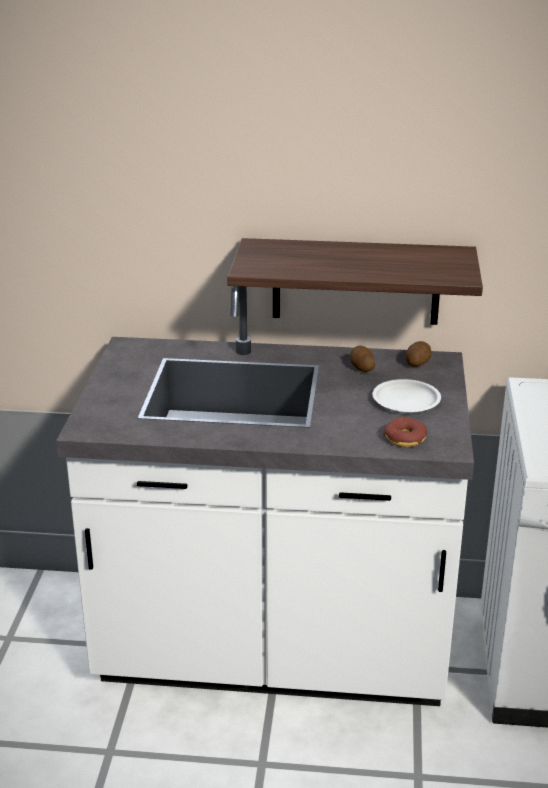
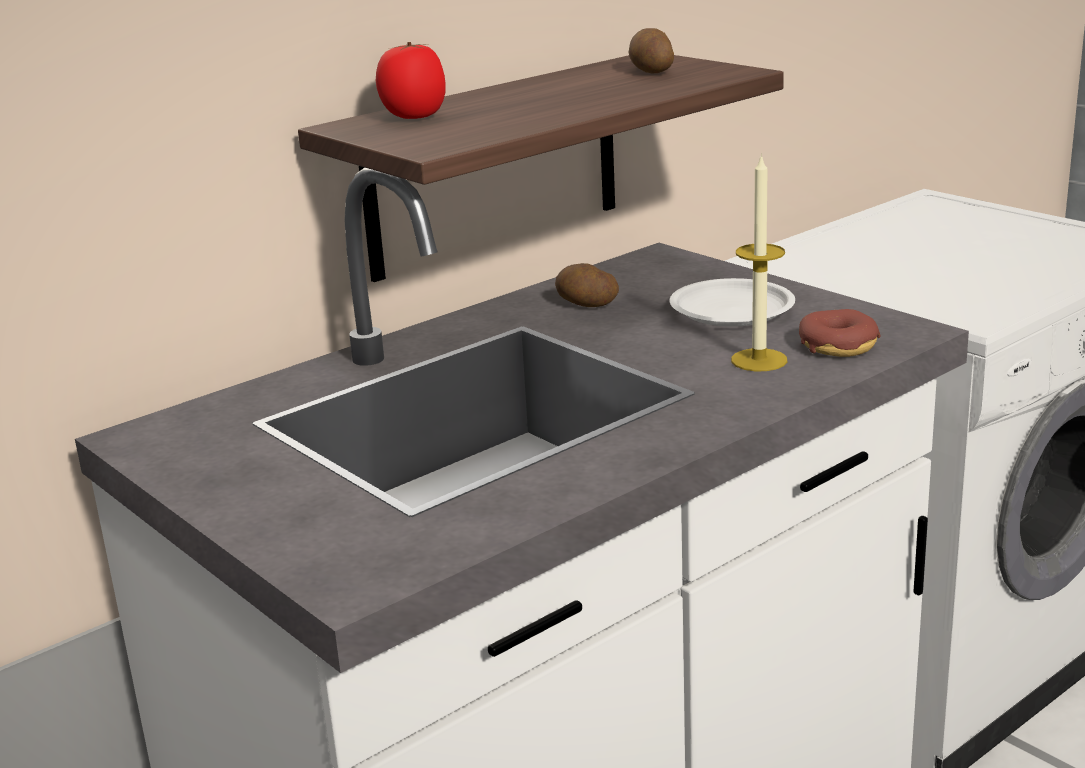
camera: 45 degrees left, 5 degrees down
(286, 249) = (414, 116): none -> tomato
(362, 427) = (759, 360): none -> candle
(417, 363) = (639, 271): potato -> potato (651, 71)

